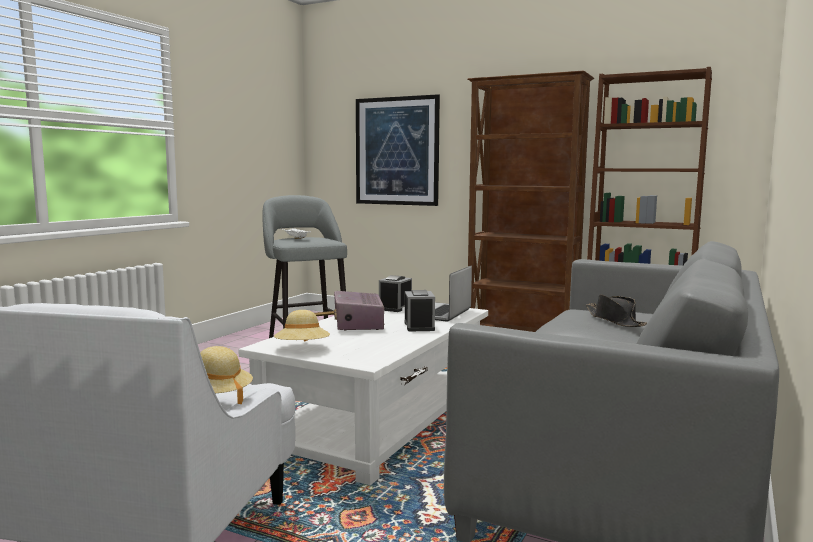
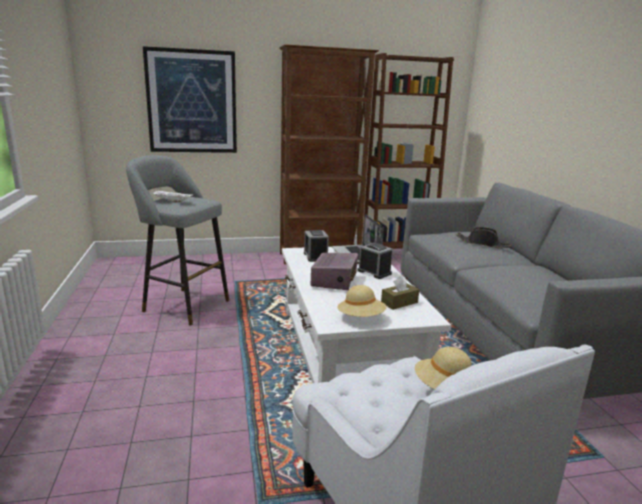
camera: 40 degrees left, 10 degrees up
(358, 324) = (334, 281): radio -> radio turned 120 degrees counterclockwise
(372, 348) = (399, 302): none -> brown tissue box

